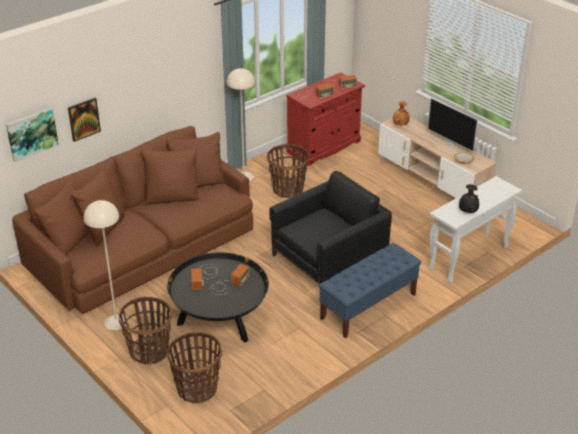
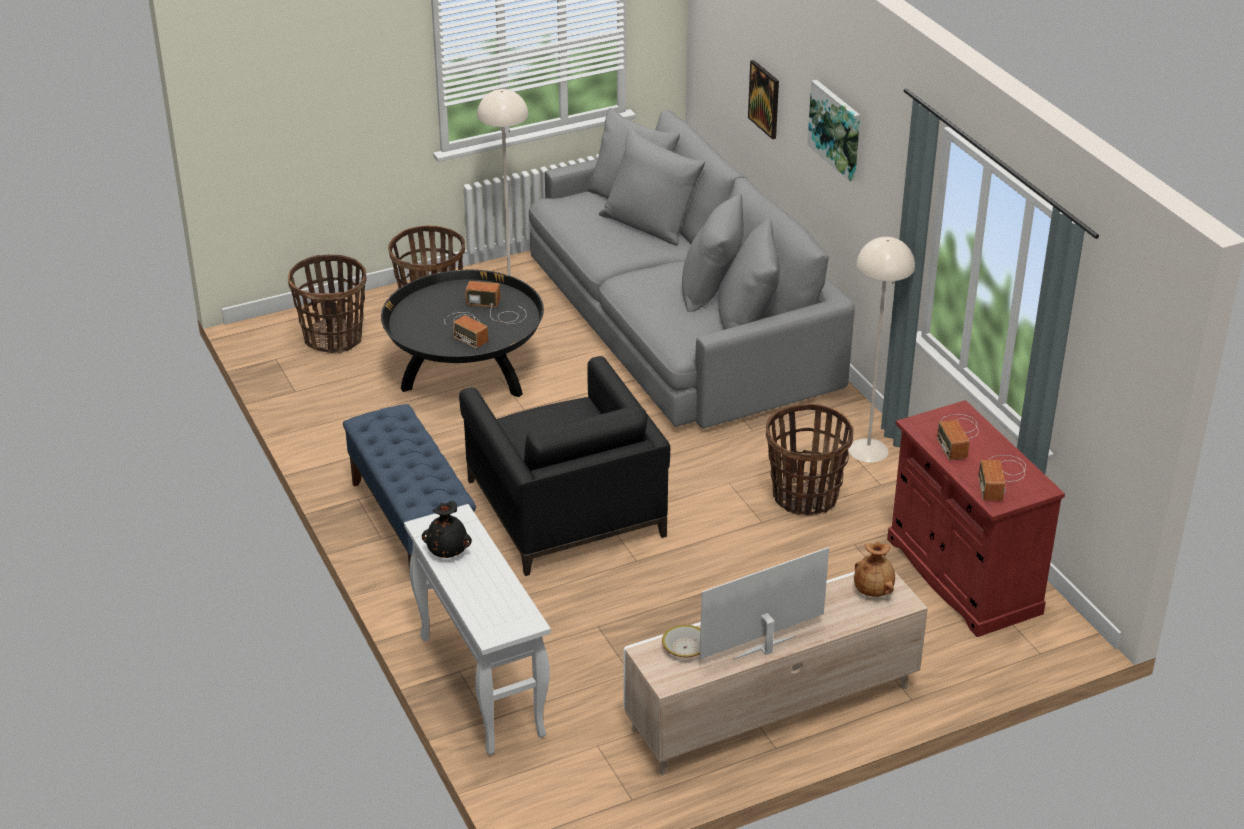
camera: 105 degrees right, 0 degrees up
(31, 133) = (720, 53): picture -> picture (836, 129)
(142, 247) = (680, 321): brown sofa -> grey sofa

